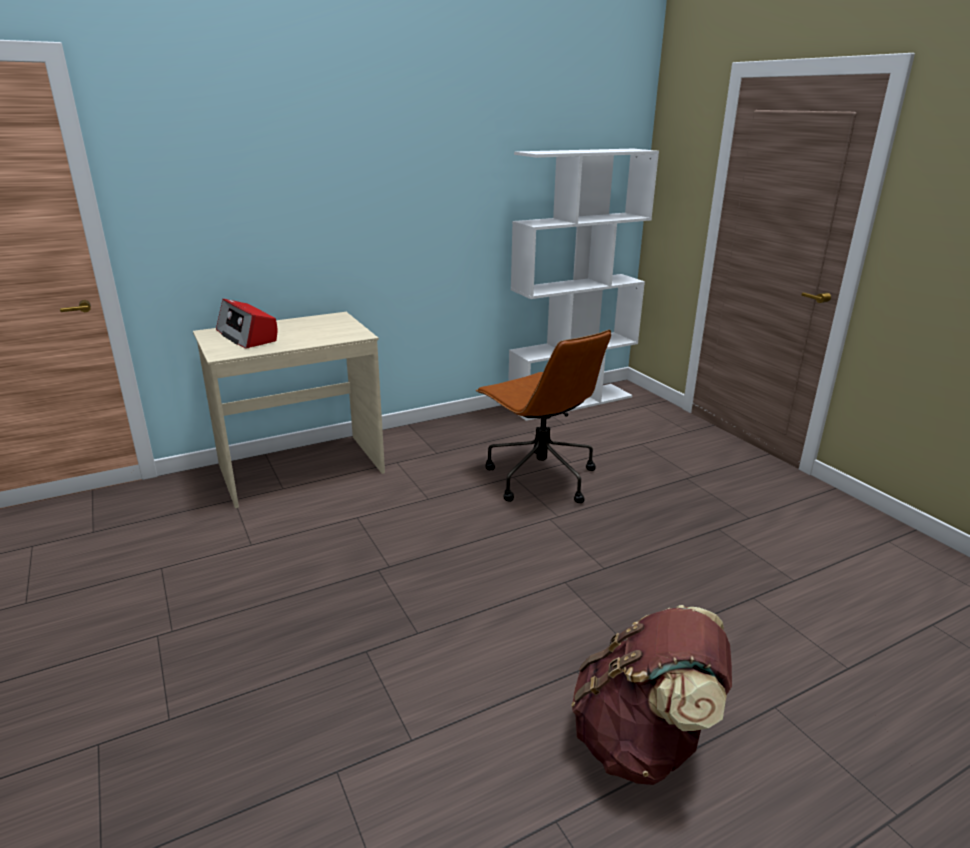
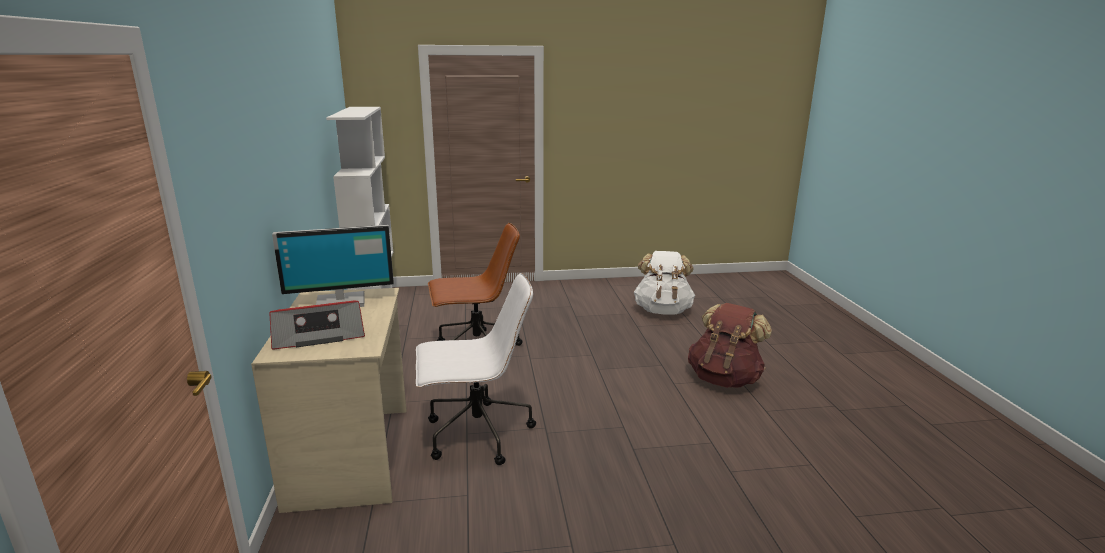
camera: 70 degrees left, 5 degrees down
(328, 326) = (340, 301): none -> monitor
(356, 523) = (476, 434): none -> white office chair
(859, 620) = (662, 310): none -> white backpack

